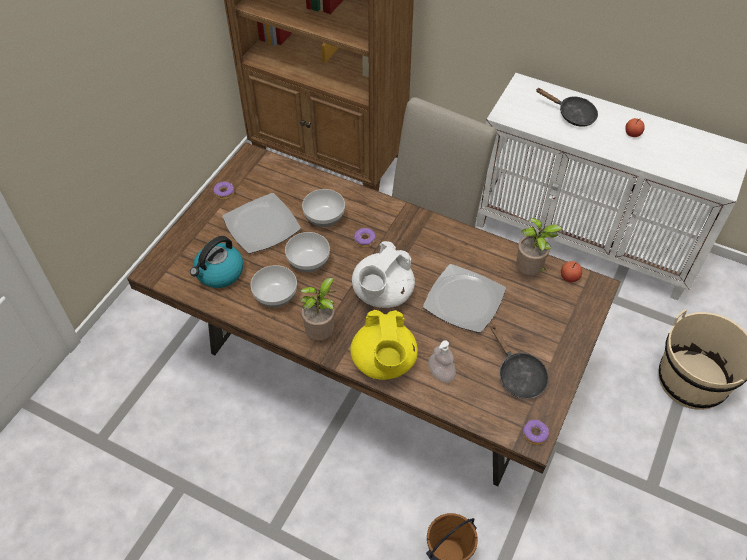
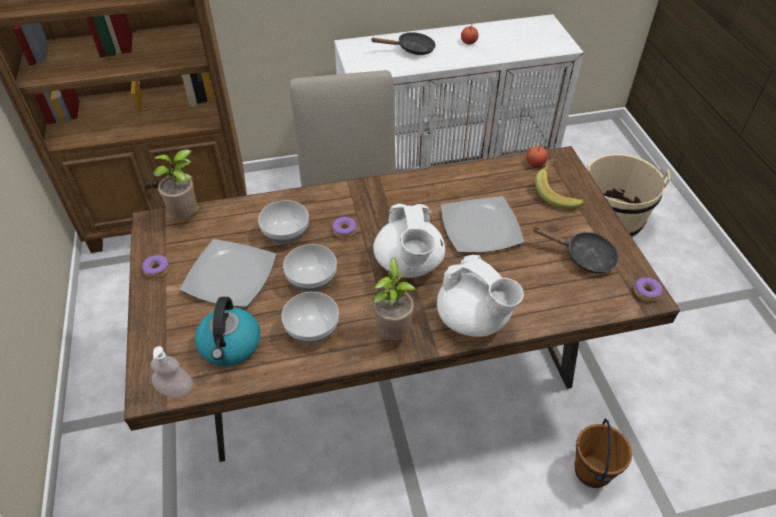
camera: 40 degrees left, 5 degrees down
(384, 362) = (474, 319): yellow teapot -> white teapot
(441, 373) = (528, 296): soap dispenser -> soap dispenser (175, 389)
(529, 272) = (504, 176): potted plant -> potted plant (187, 216)
(559, 313) = (558, 193): none -> banana

